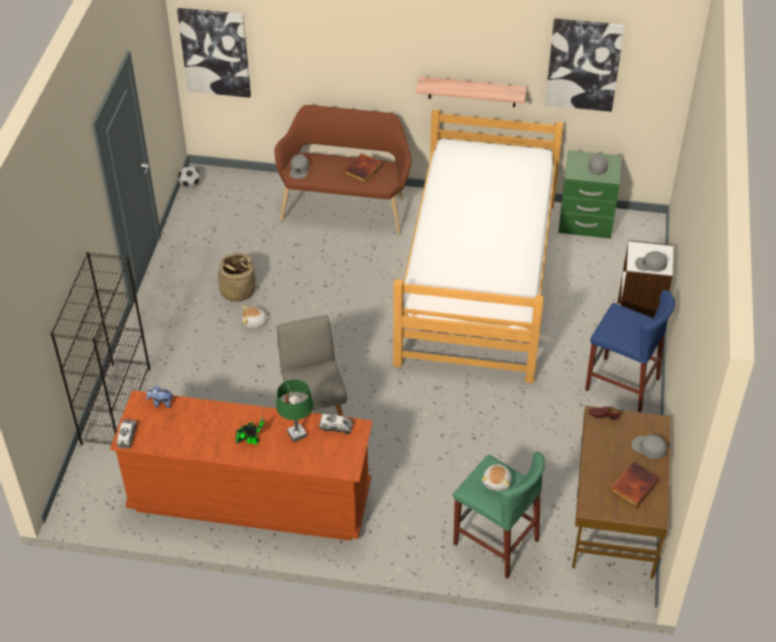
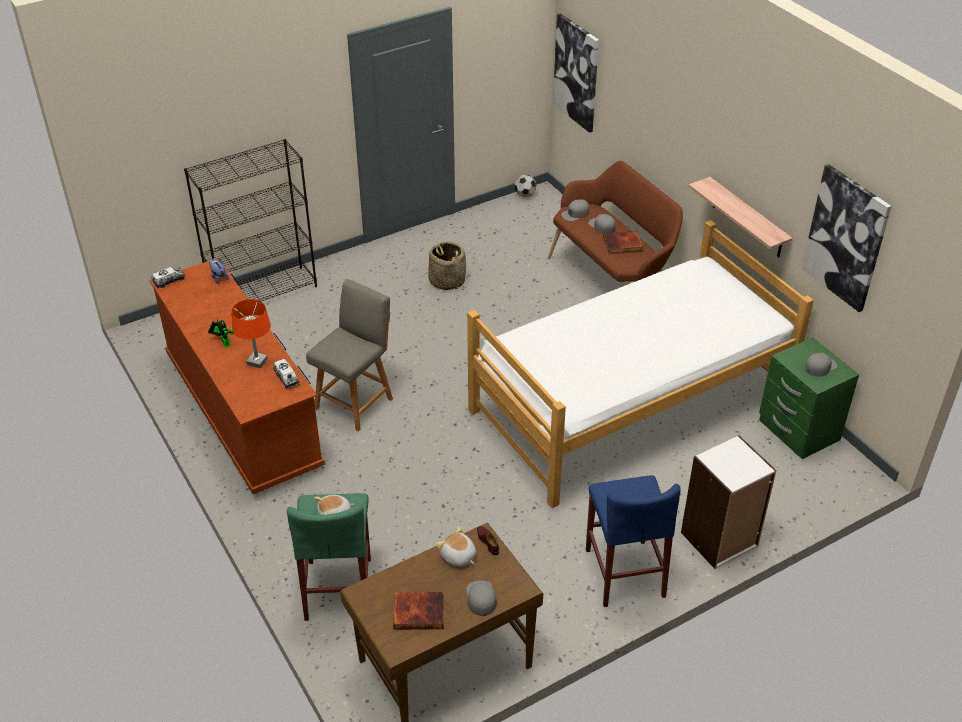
camera: 50 degrees right, 5 degrees down
(254, 322) = (424, 308): plush toy -> plush toy (458, 556)
(297, 434) = (257, 362): green table lamp -> orange table lamp
(650, 264) = (726, 468): grey cap -> grey cap (602, 226)

